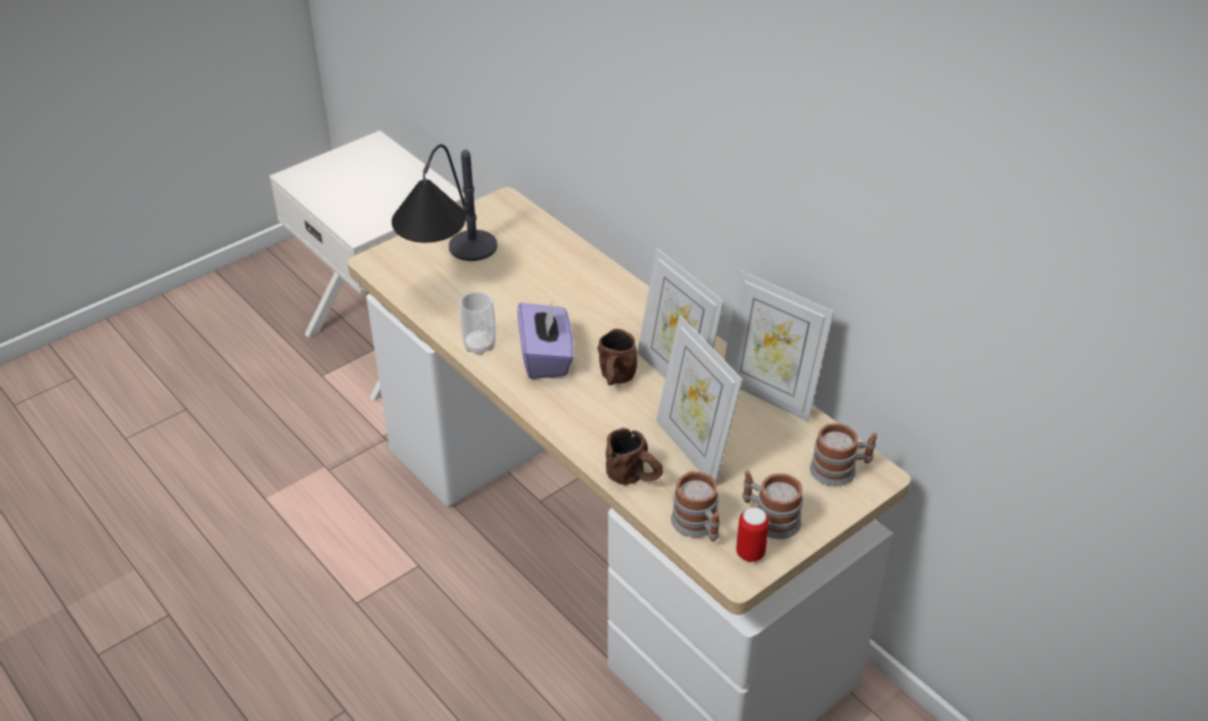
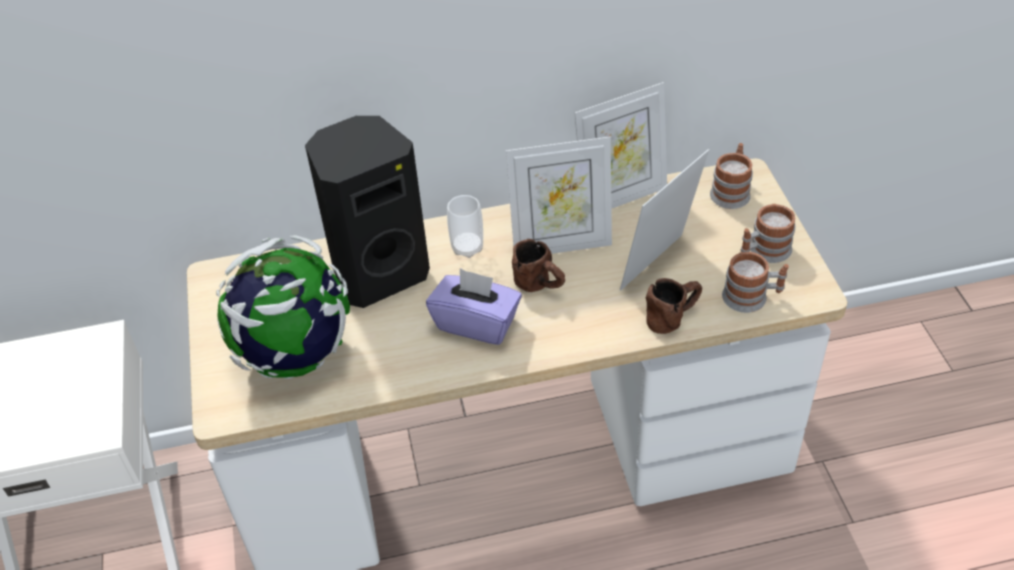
camera: 60 degrees left, 5 degrees up
(450, 275) = (296, 356): table lamp -> globe
(479, 345) = (424, 367): cup -> cup (467, 248)
(565, 283) = (378, 273): none -> black speaker
(693, 449) = (659, 266): picture frame -> picture frame turned 135 degrees clockwise
(750, 553) = (797, 277): can -> none

